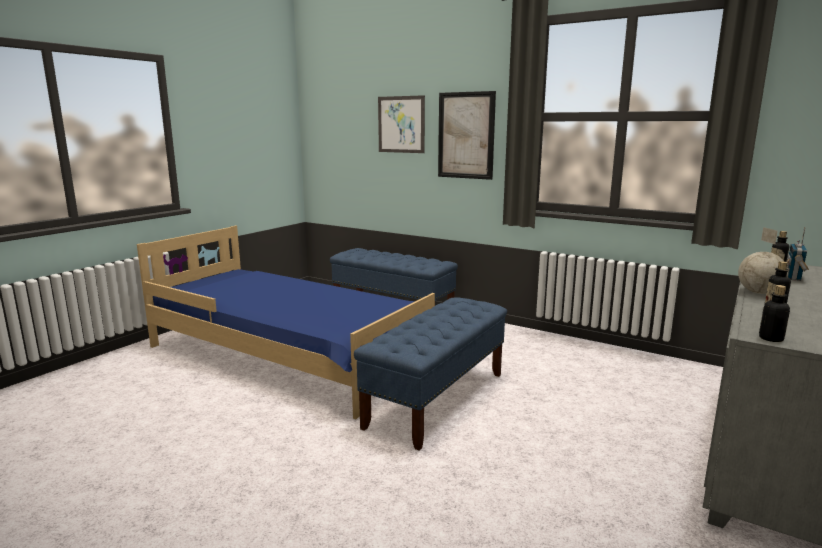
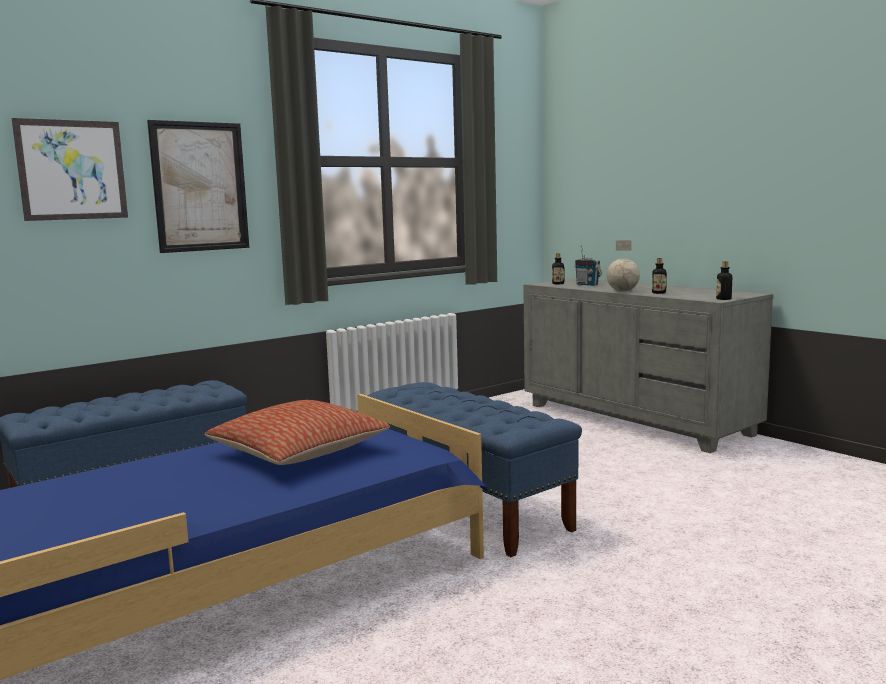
camera: 70 degrees left, 5 degrees down
(330, 305) = (298, 453): none -> pillow

